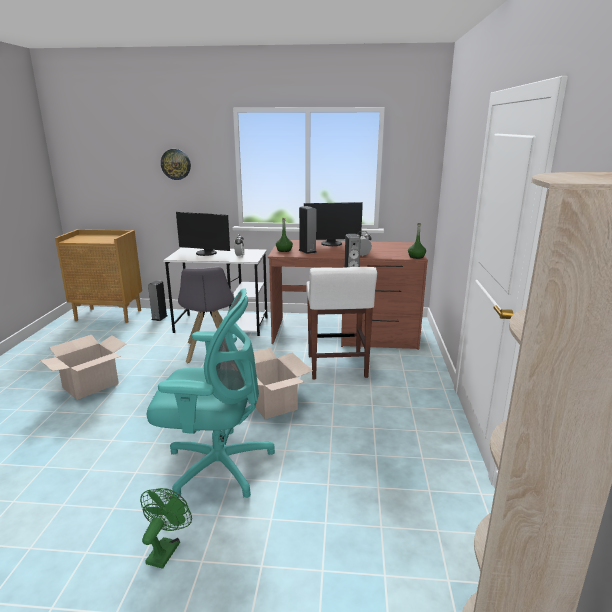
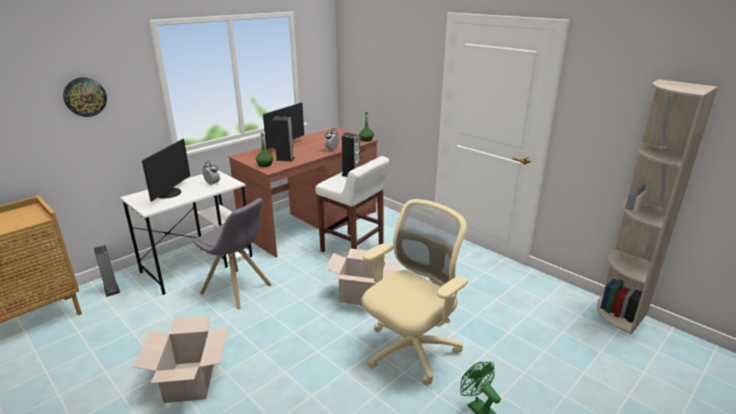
camera: 50 degrees left, 5 degrees up
(205, 253) = (170, 193): monitor -> monitor turned 45 degrees counterclockwise
(212, 466) = (409, 354): turquoise office chair -> beige office chair

